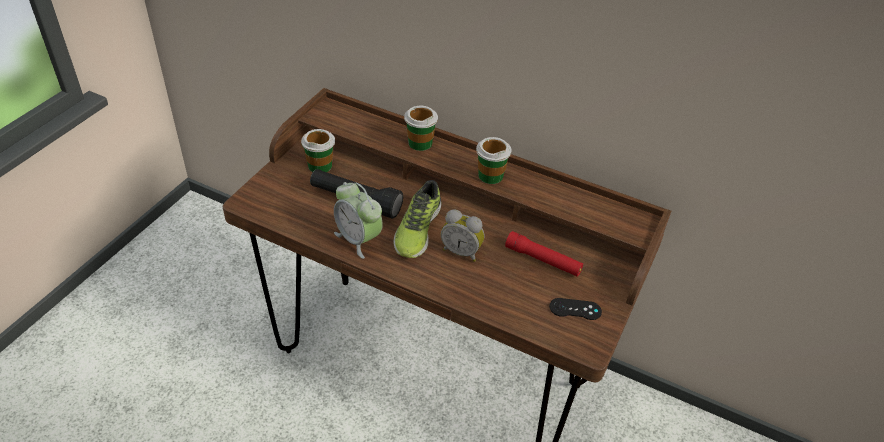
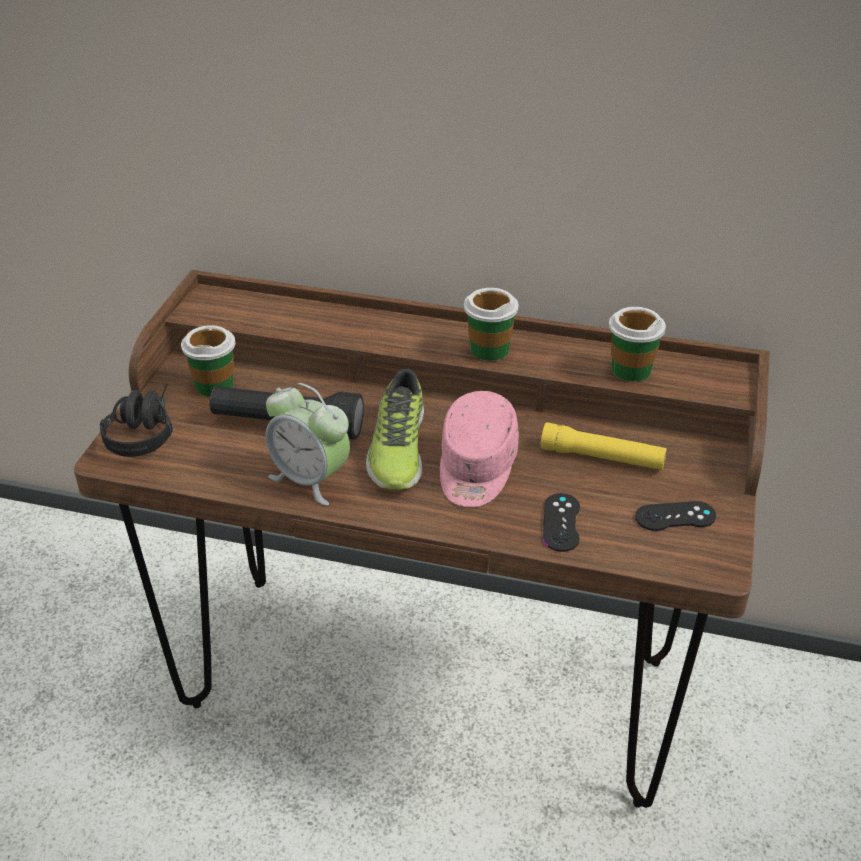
camera: 10 degrees left, 5 degrees down
(269, 188) = (143, 430): none -> black headphones
(420, 143) = (366, 323): cup -> cup (631, 369)
(461, 251) = (476, 467): alarm clock -> pink cap
(502, 298) = (561, 522): none -> black game controller
(543, 260) = (602, 457): red flashlight -> yellow flashlight

